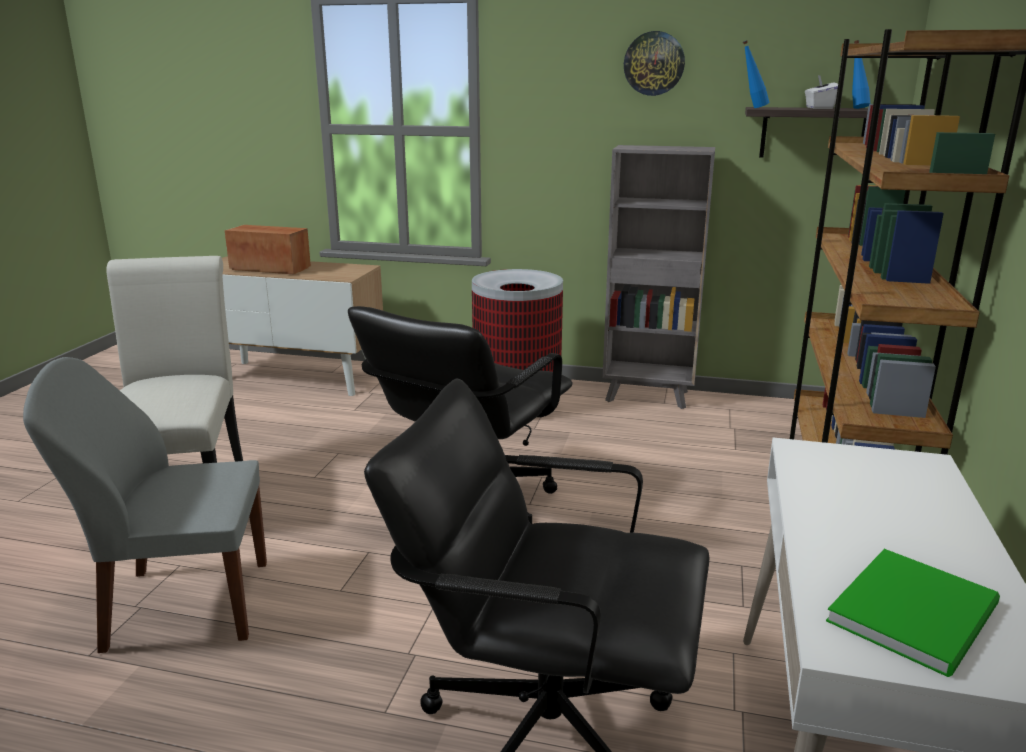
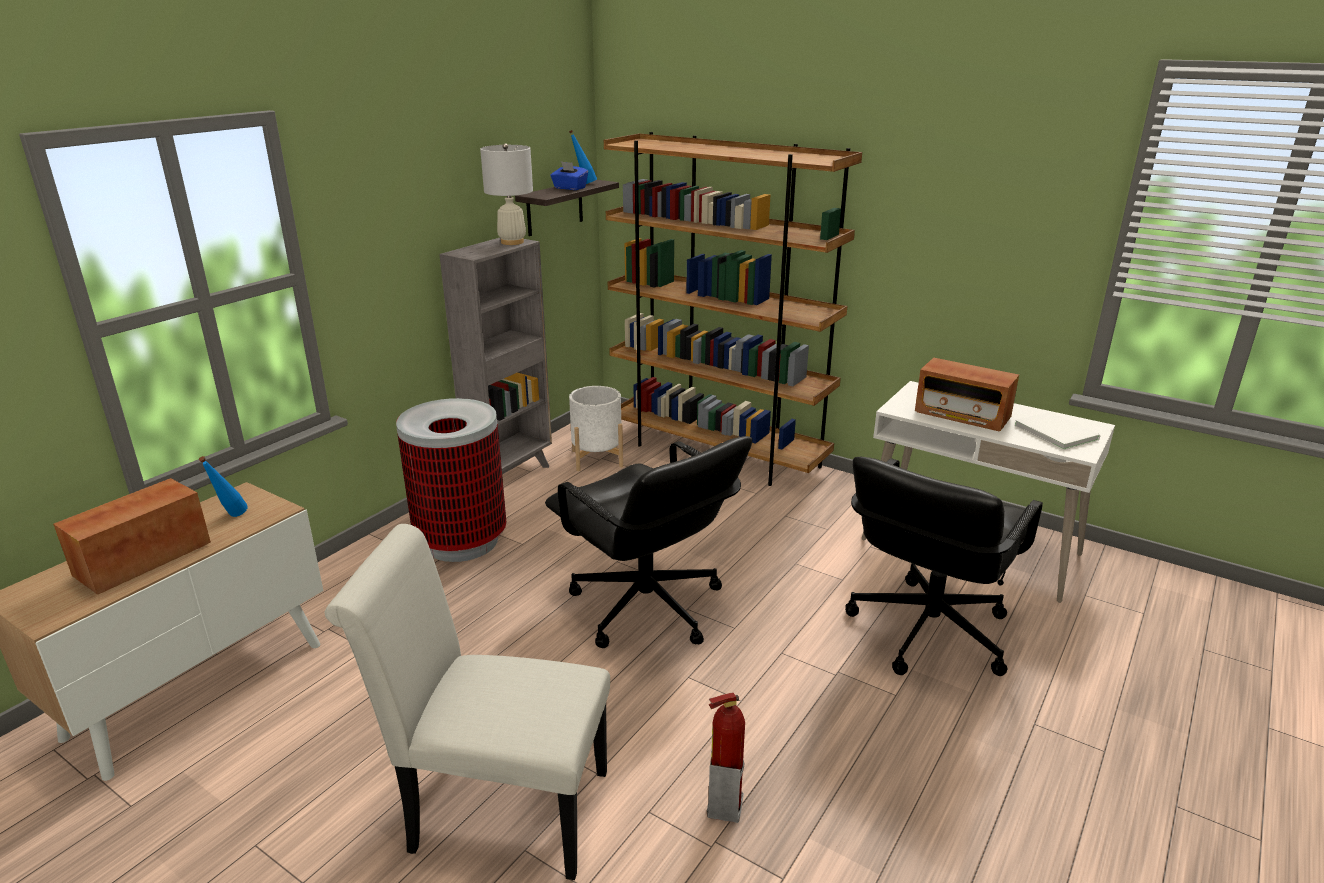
camera: 70 degrees left, 5 degrees up
(183, 605) = (724, 807): grey chair -> fire extinguisher
(654, 63) = (449, 169): wall clock -> none
(693, 148) = (512, 242): none -> white table lamp
(730, 426) = (597, 458): none -> white planter
(752, 108) = (540, 197): blue bottle -> blue bottle (231, 518)
(819, 108) = (569, 188): white tissue box -> blue tissue box
(854, 505) = (962, 415): none -> radio
(918, 612) = (1055, 431): green book -> white book

